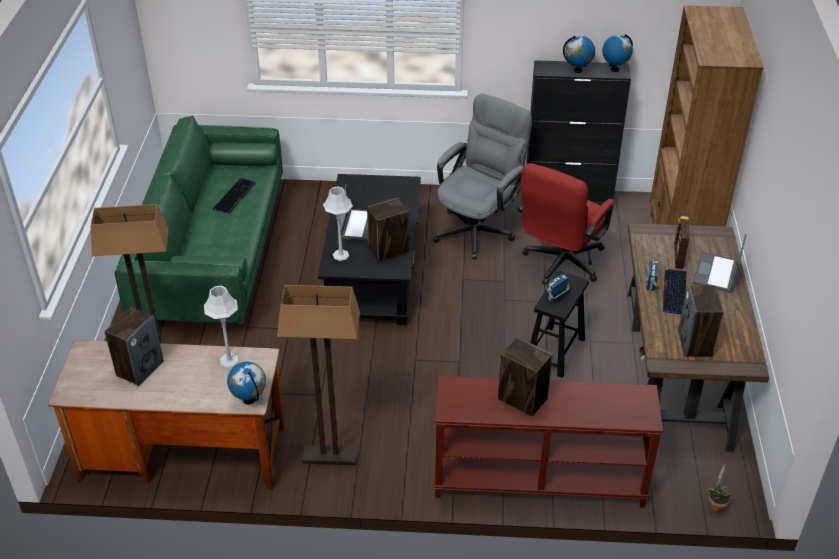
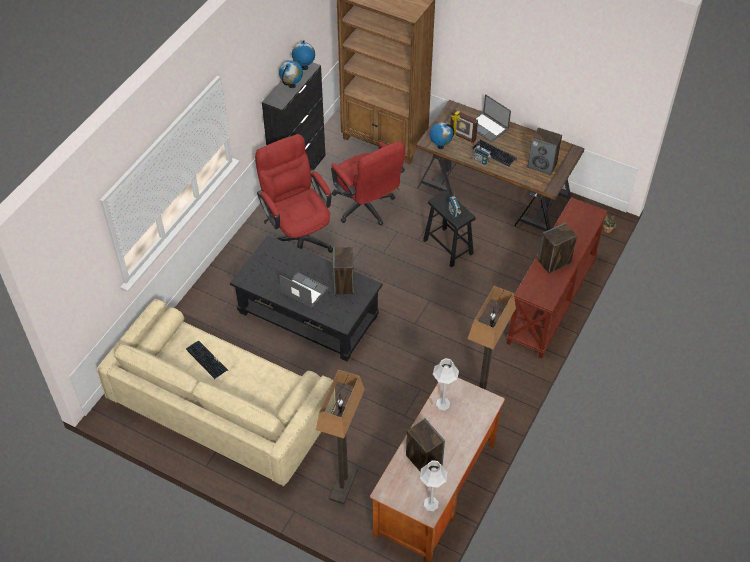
camera: 65 degrees left, 10 degrees up
(213, 255) = (222, 411): green sofa -> beige sofa
(249, 400) = (487, 403): globe -> globe (440, 146)
(340, 255) = (332, 313): grey table lamp -> grey table lamp (431, 504)
(479, 228) = (298, 235): grey office chair -> red office chair

